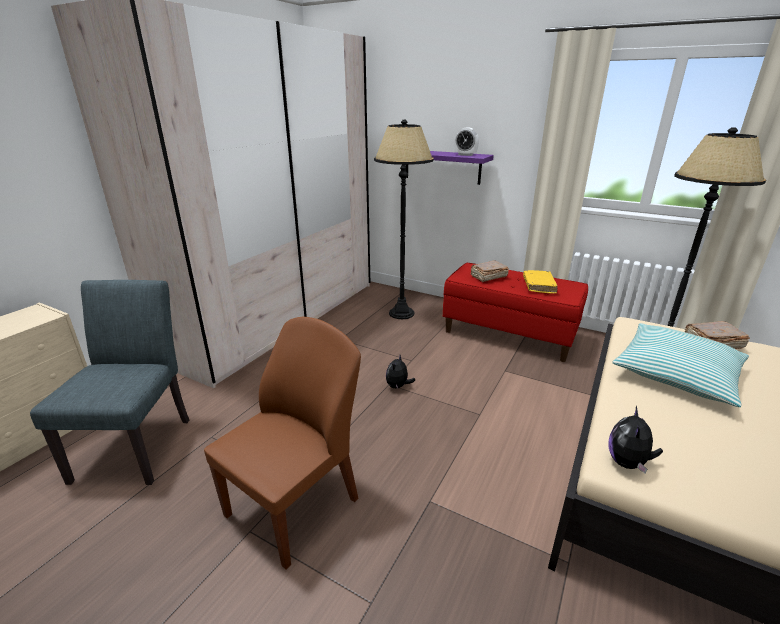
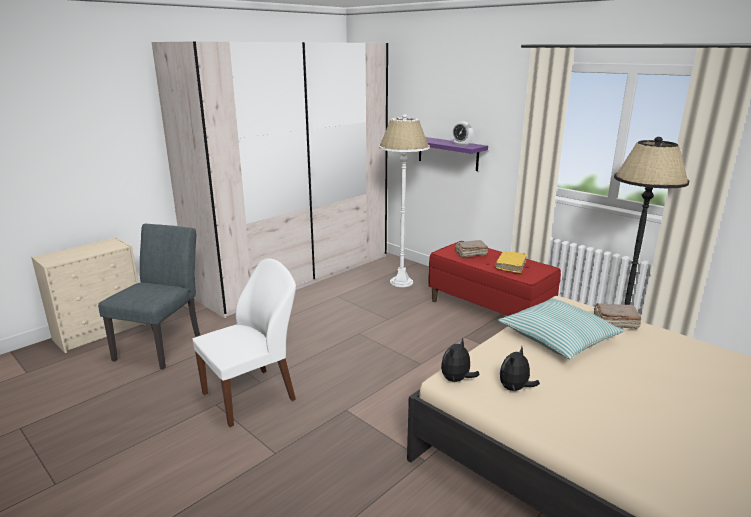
camera: 15 degrees right, 5 degrees down
(296, 505) = (251, 396): brown chair -> white chair
(398, 386) = (365, 336): plush toy -> plush toy (515, 389)
(402, 313) = (401, 282): black floor lamp -> white floor lamp

